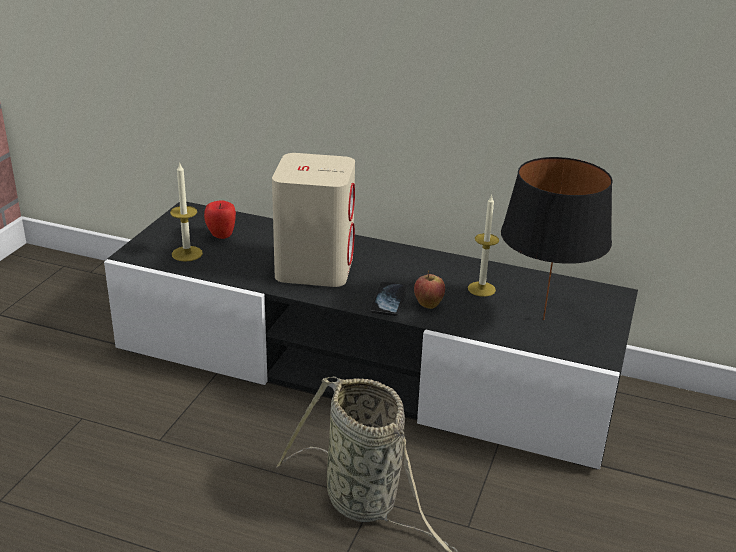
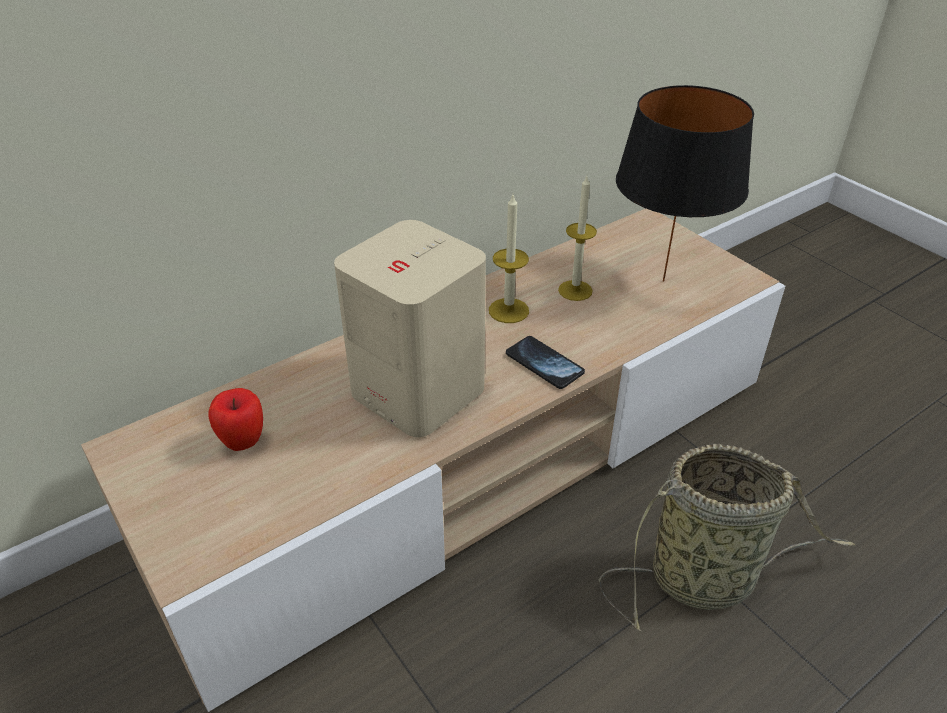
camera: 55 degrees left, 10 degrees up
(187, 254) = (253, 500): candle -> candle (508, 310)
(365, 367) = (473, 461): black tv stand -> beige tv stand
(428, 305) = (578, 340): apple -> none

